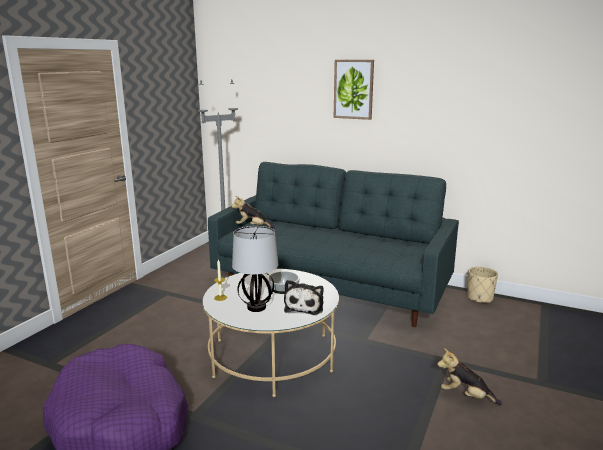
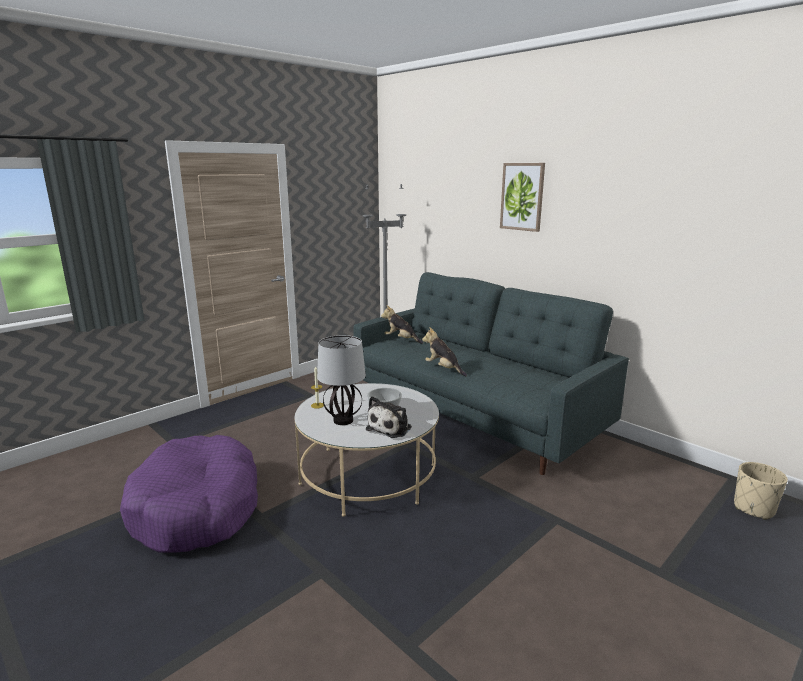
camera: 20 degrees right, 0 degrees up
(465, 396) = (552, 565): plush toy -> plush toy (443, 369)
(480, 298) = (647, 456): beige planter -> beige planter (754, 508)

